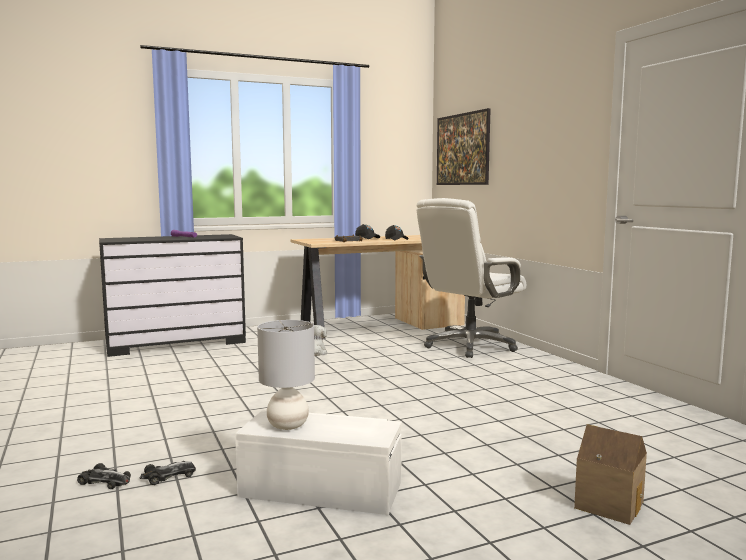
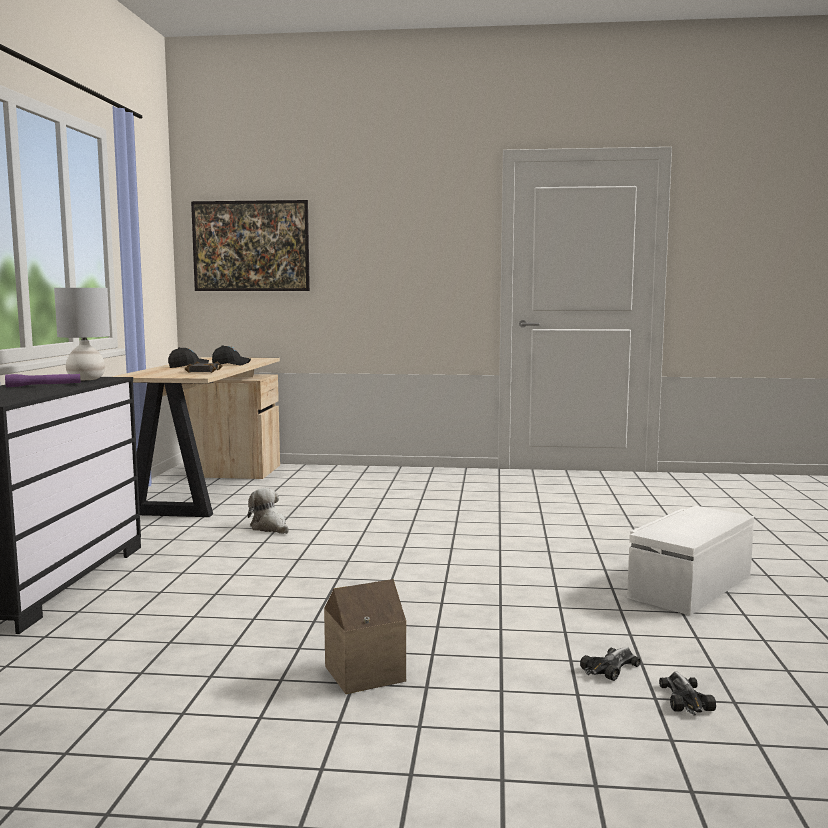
camera: 60 degrees left, 0 degrees up
(168, 476) = (618, 637): toy car -> toy car (685, 699)
(287, 426) = (685, 532): grey table lamp -> grey table lamp (86, 379)
(469, 346) = (361, 479): white office chair -> none
(609, 503) = (756, 524): toy house -> toy house (362, 672)

